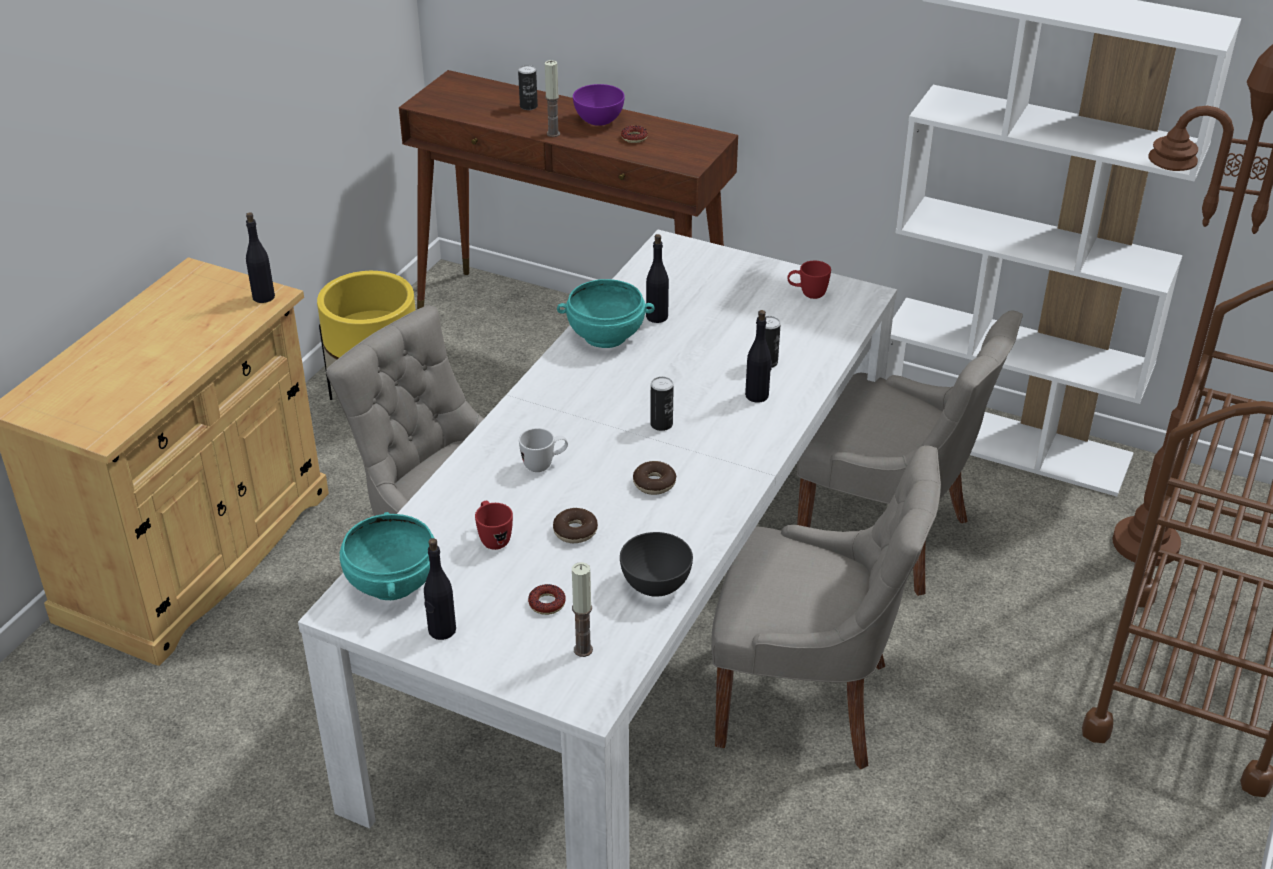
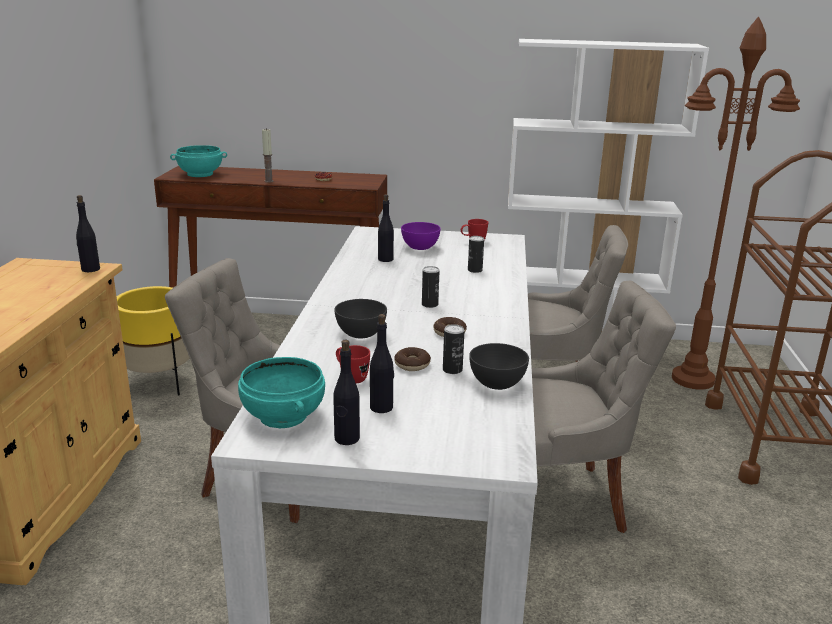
camera: 20 degrees left, 15 degrees down
(528, 106) = (244, 173): can -> can (452, 370)
(544, 465) = (361, 334): white mug -> grey bowl
(547, 603) = (422, 408): donut -> none
(583, 649) = (473, 430): candle -> none
(599, 121) = (295, 175): purple bowl -> purple bowl (420, 248)
(605, 336) = (357, 271): turquoise bowl -> turquoise bowl (200, 174)
(757, 395) = (482, 285): black bottle -> black bottle (381, 407)

